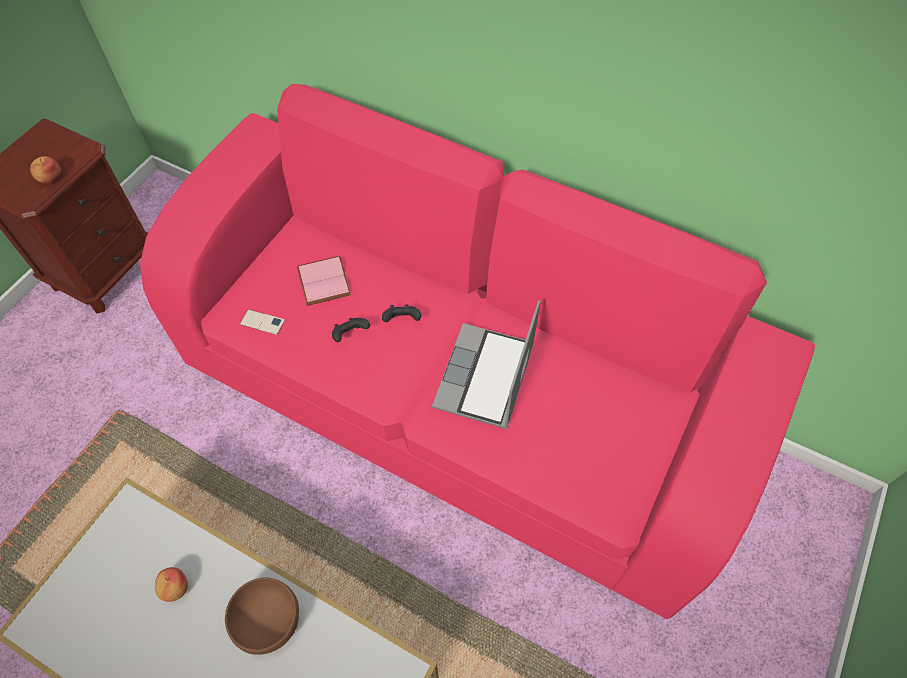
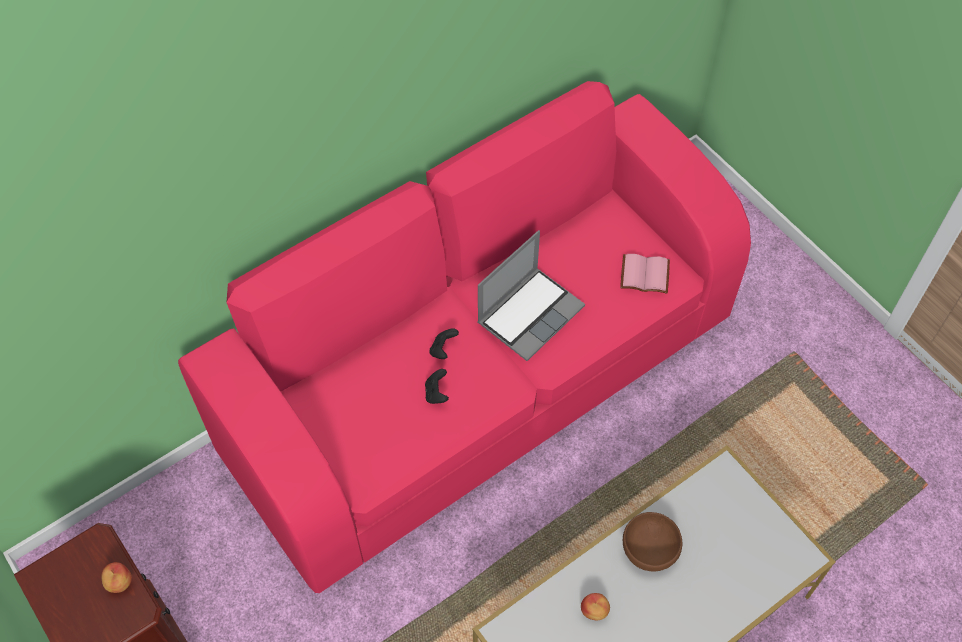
camera: 65 degrees left, 0 degrees up
(262, 322) = (385, 458): phone -> none
(322, 281) = (366, 396): pink book -> pink book (644, 276)
(485, 378) = (530, 313): laptop -> laptop turned 90 degrees counterclockwise

